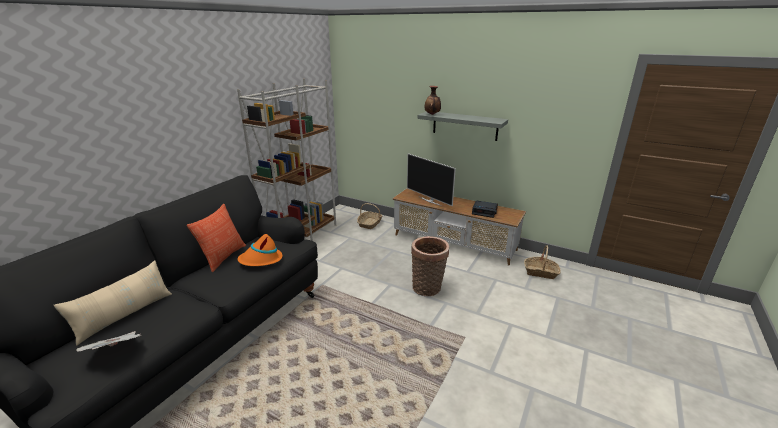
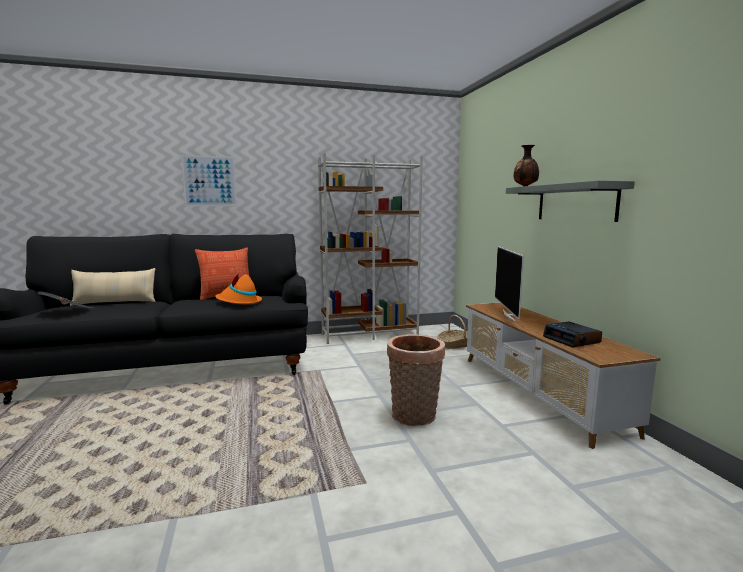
camera: 45 degrees right, 15 degrees down
(136, 137) = (209, 181): none -> picture
(540, 272) = (647, 484): basket -> none

